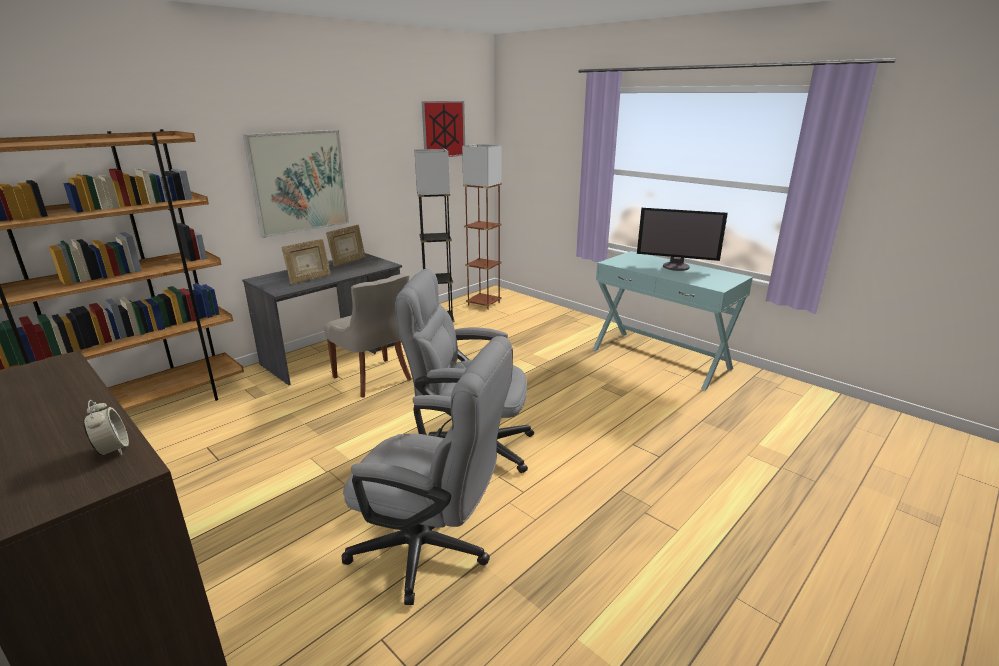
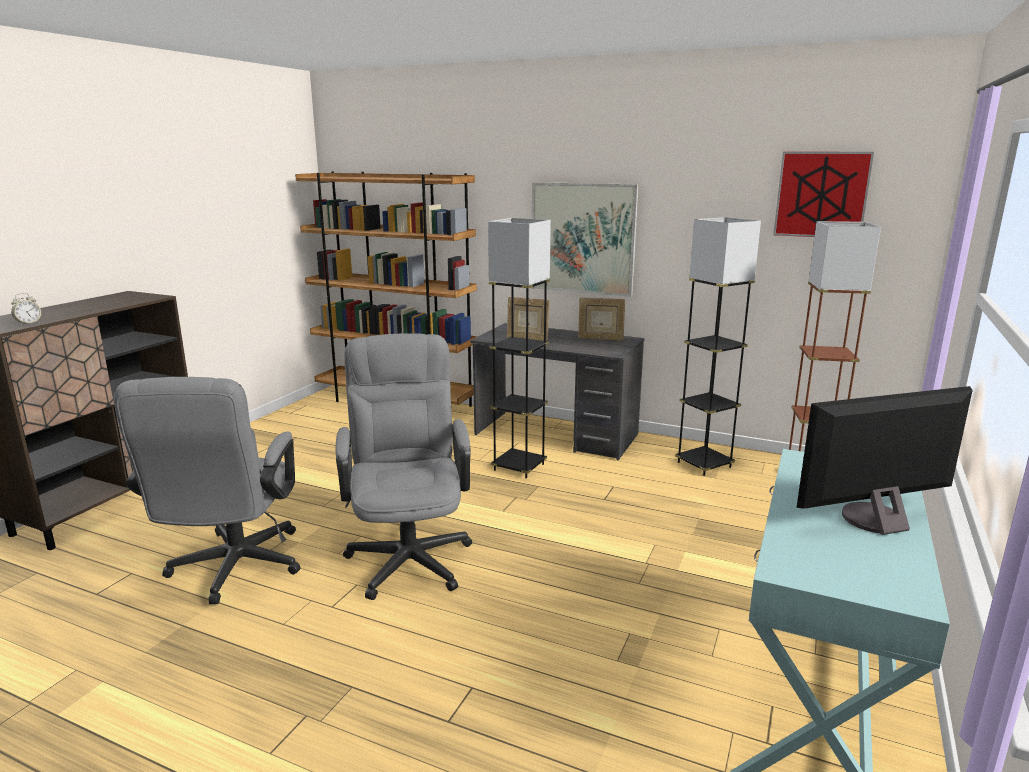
camera: 70 degrees right, 5 degrees down
(374, 379) = (519, 467): grey chair -> grey floor lamp
(676, 266) = (874, 520): monitor -> monitor turned 75 degrees clockwise

